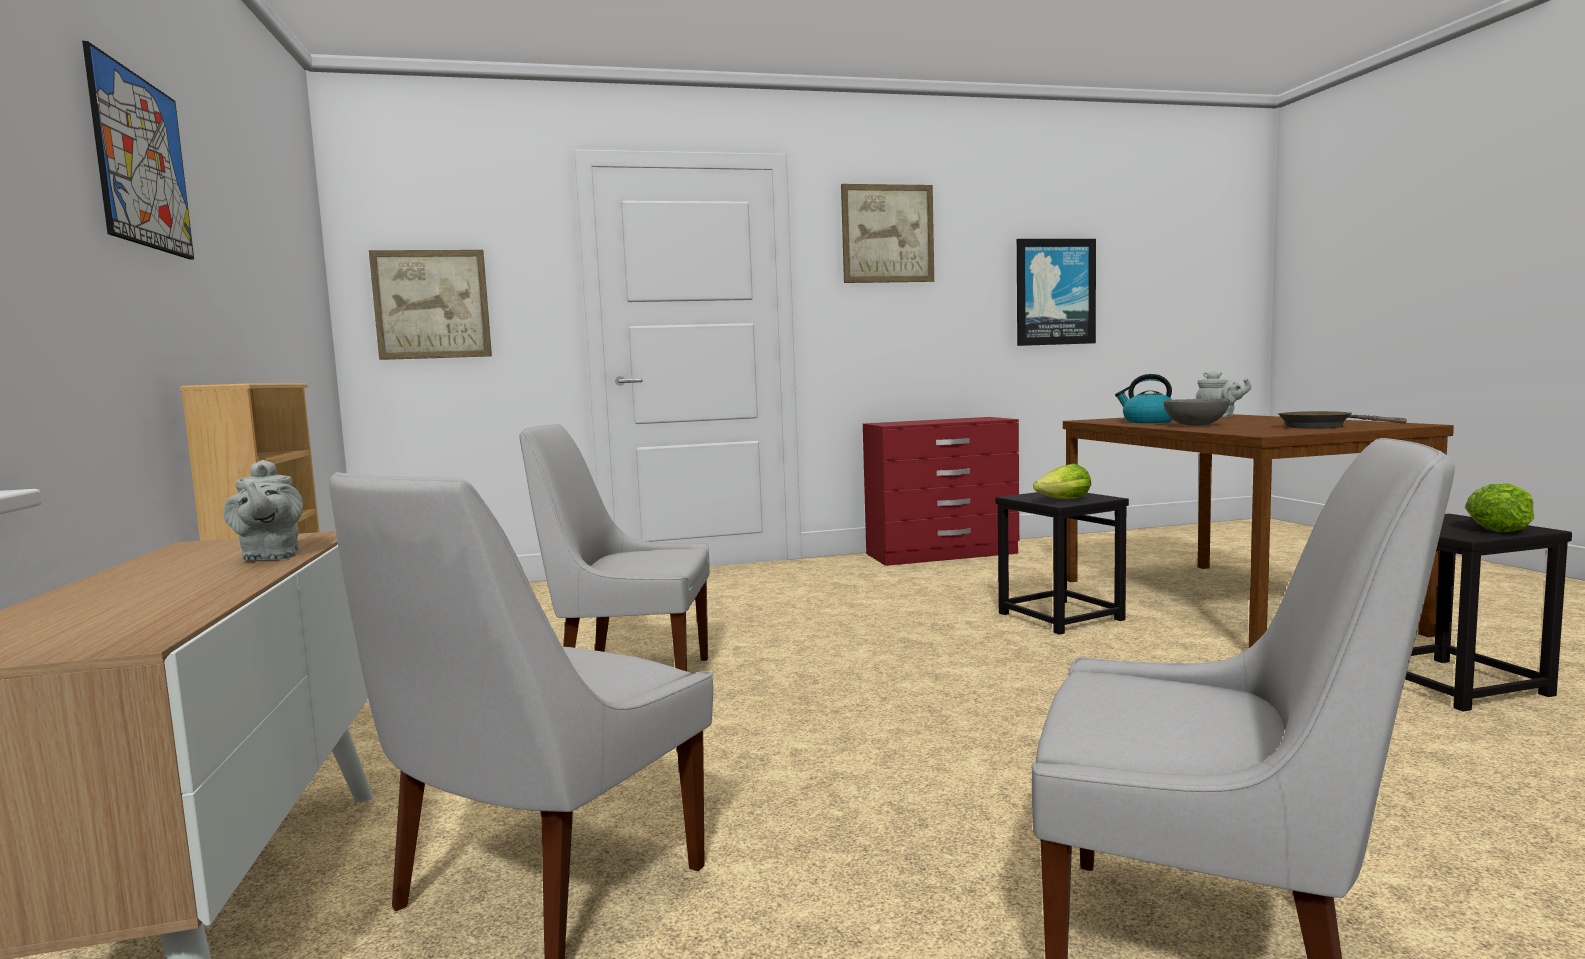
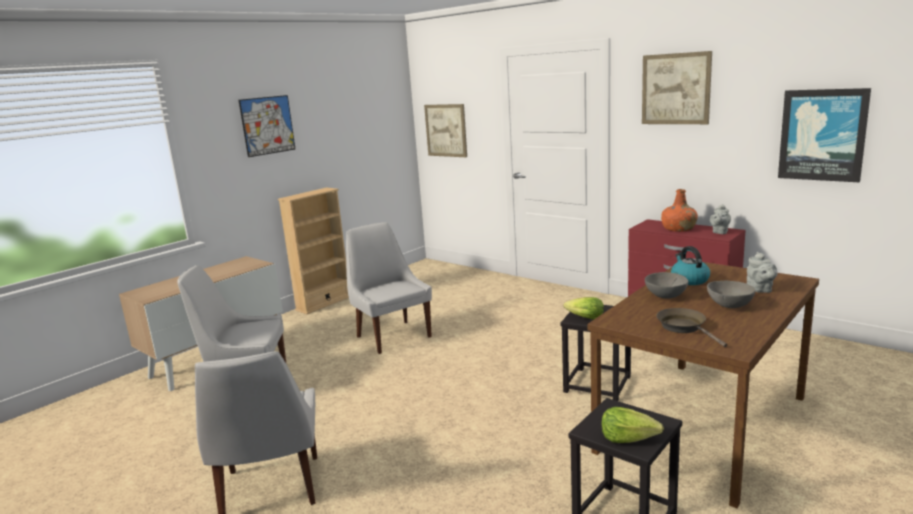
camera: 55 degrees right, 10 degrees up
(270, 556) = (230, 272): grey teapot -> grey teapot (719, 232)
(933, 421) = (678, 229): none -> orange bottle
(1261, 421) = (730, 306): none -> grey bowl

